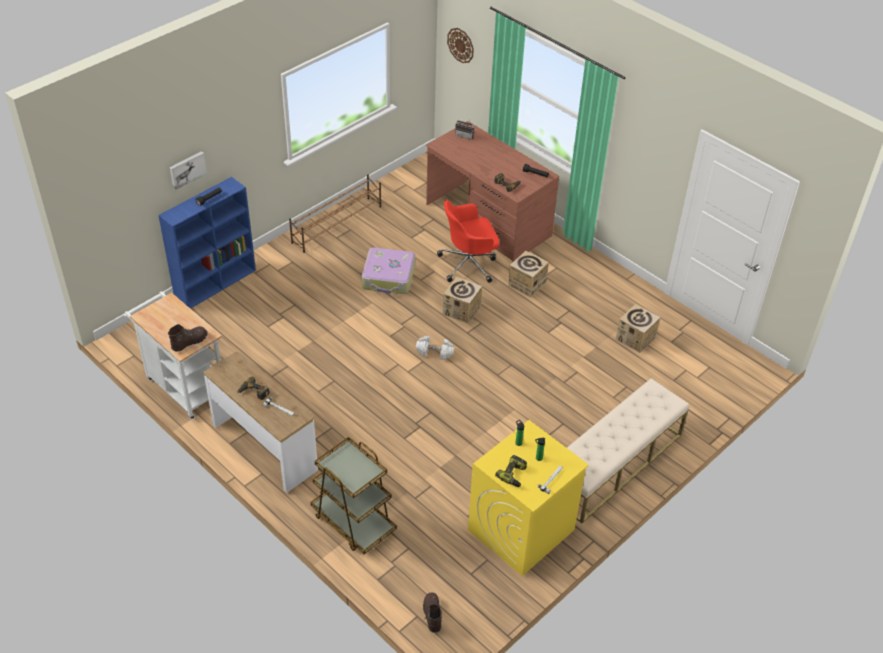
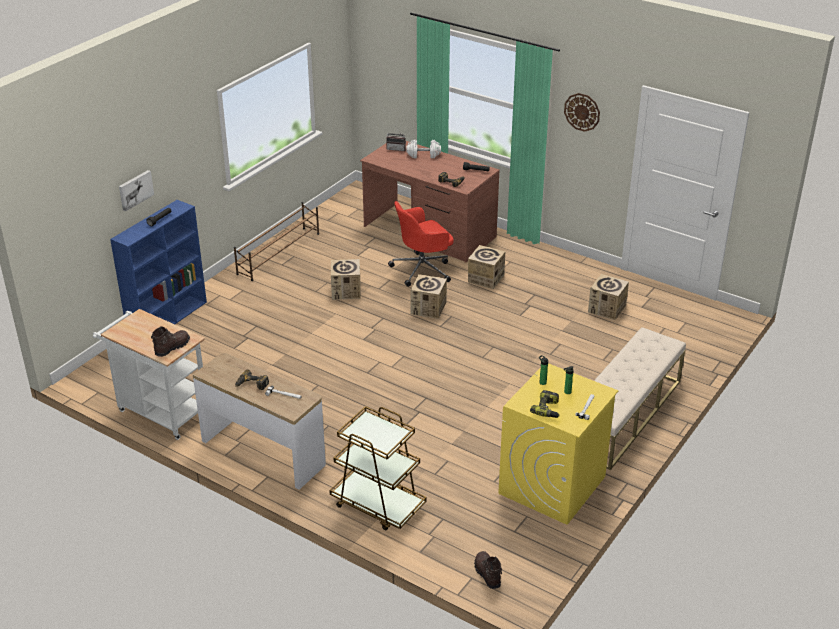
camera: 10 degrees left, 10 degrees down
(389, 278) = (346, 291): suitcase -> cardboard box
(435, 352) = (413, 347): white dumbbell -> white dumbbell (423, 155)
(460, 45) = (379, 63): wall clock -> wall clock (582, 112)

